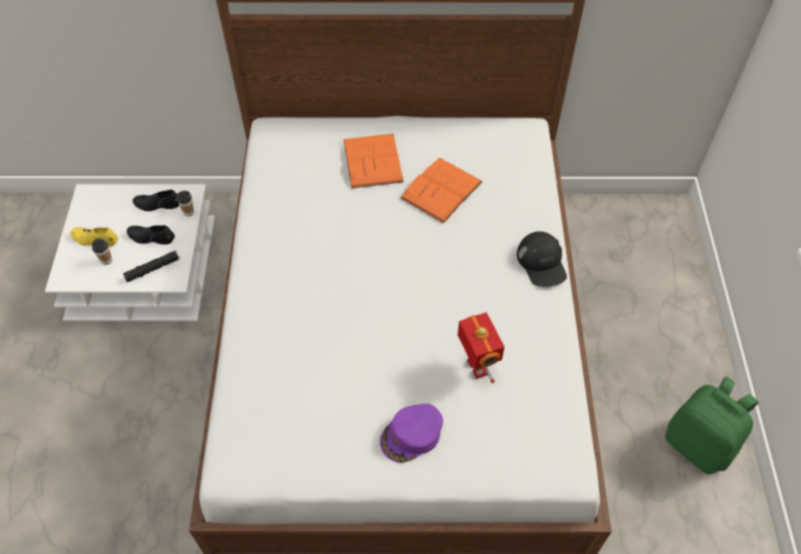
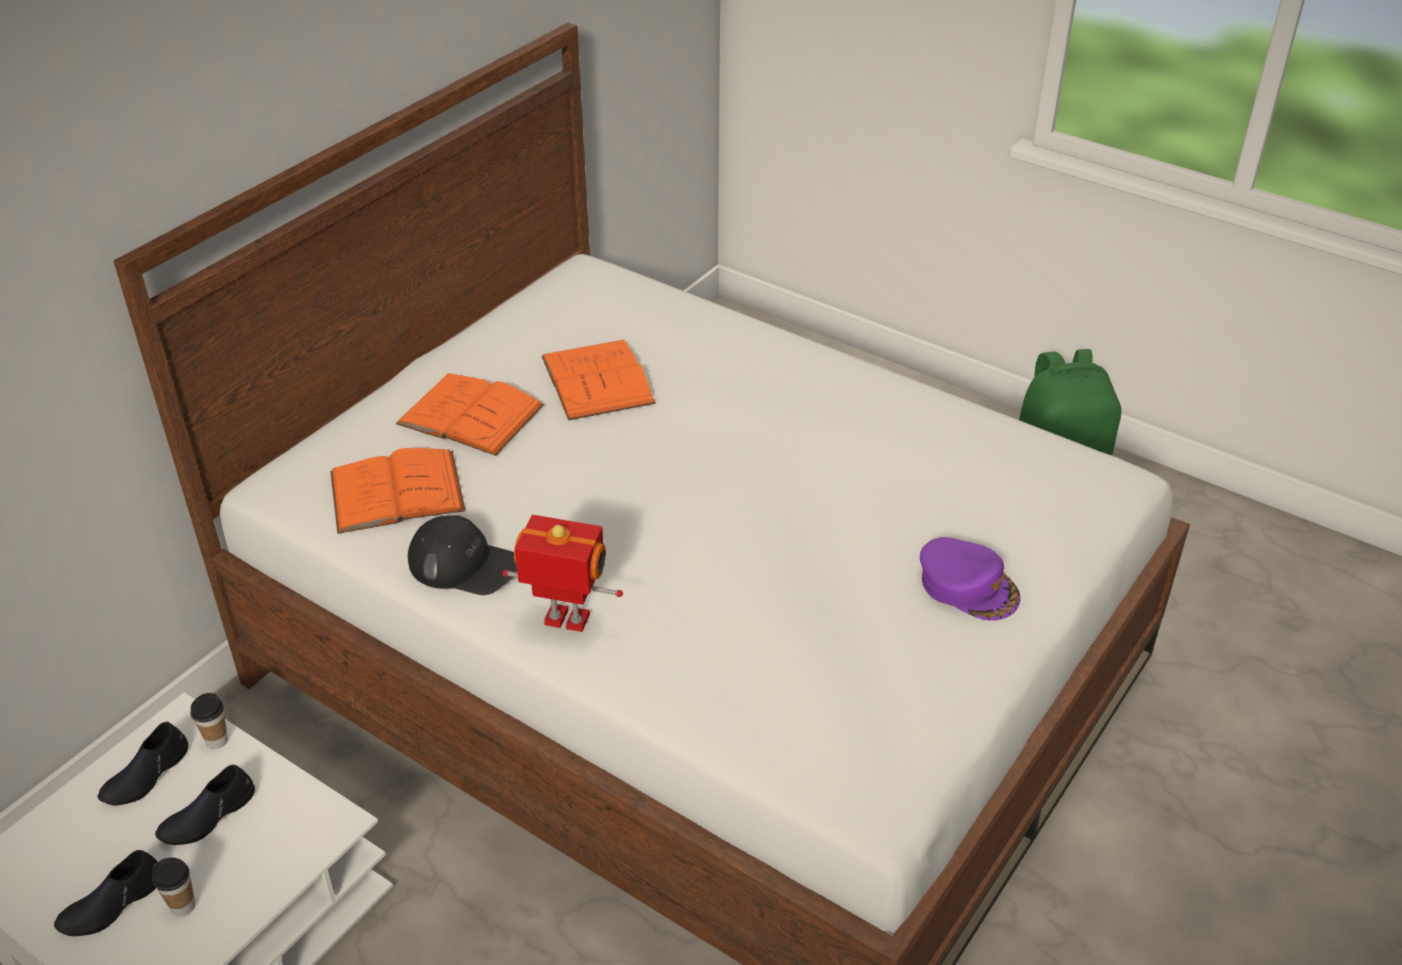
camera: 55 degrees left, 15 degrees down
(95, 239) = (112, 904): yellow shoe -> black shoe
(152, 269) = (279, 844): black flashlight -> none
(299, 170) = (397, 491): none -> orange book
(412, 435) = (968, 586): purple cap -> purple cap turned 45 degrees counterclockwise
(476, 367) = (912, 482): toy robot -> toy robot (566, 621)
(542, 262) = (804, 357): black cap -> black cap (464, 564)

